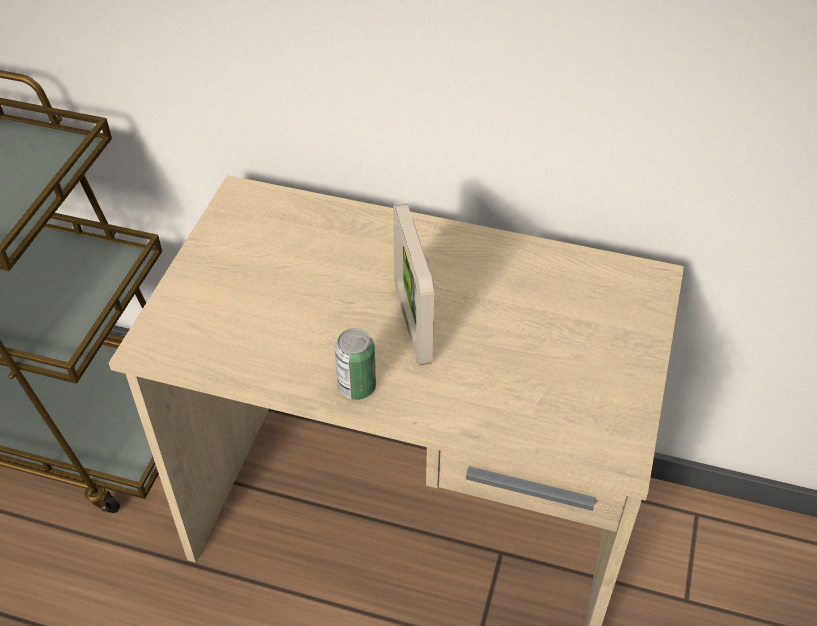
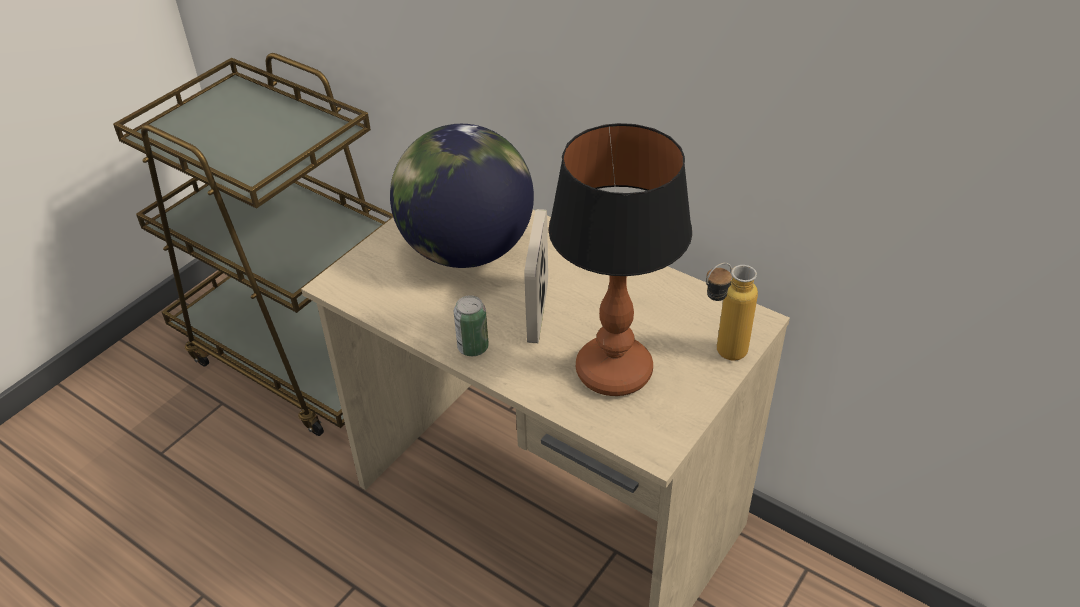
camera: 20 degrees right, 5 degrees down
(292, 266) = (466, 250): none -> globe
(528, 376) = (612, 371): none -> table lamp
(635, 327) = (720, 355): none -> bottle

